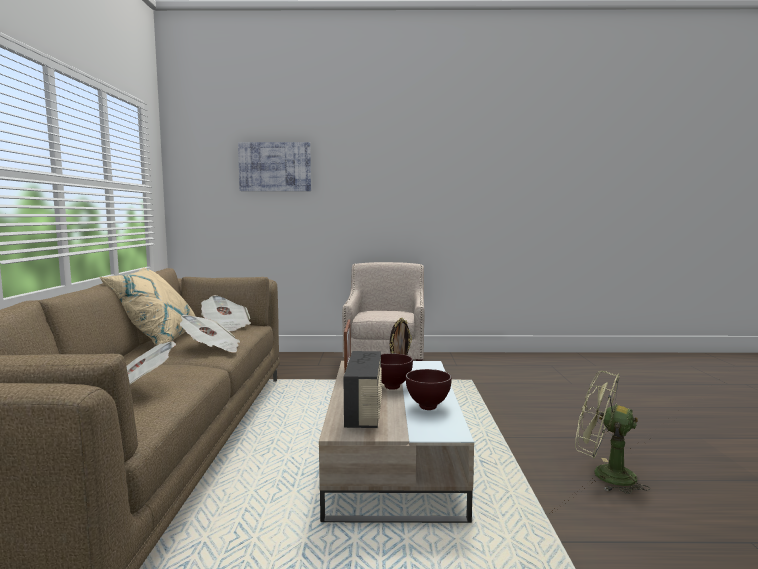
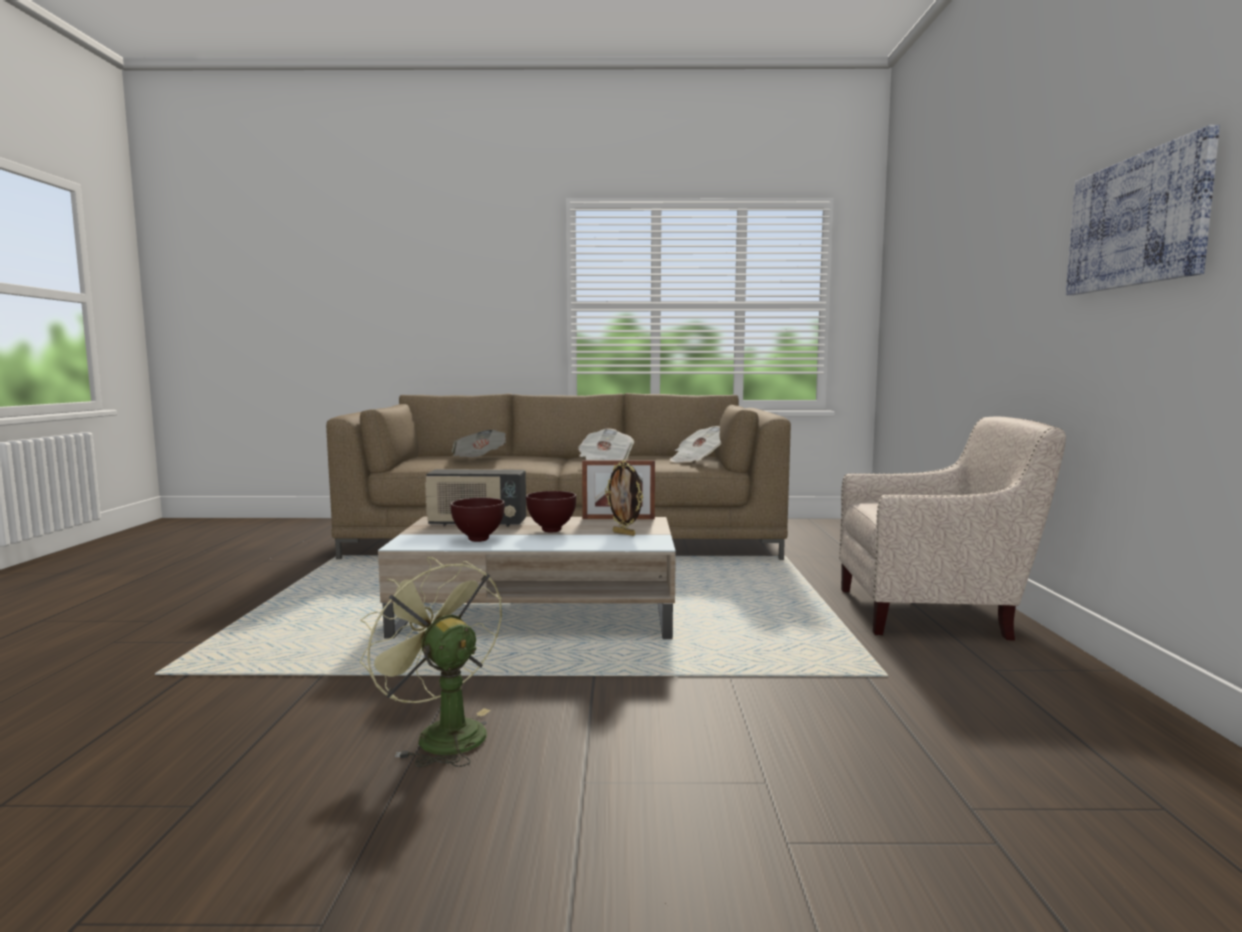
camera: 90 degrees right, 0 degrees up
(157, 340) = (635, 455): beige pillow -> none
(275, 167) = (944, 250): picture -> picture (1136, 221)
(604, 475) = (441, 734): green fan -> green fan turned 75 degrees counterclockwise

